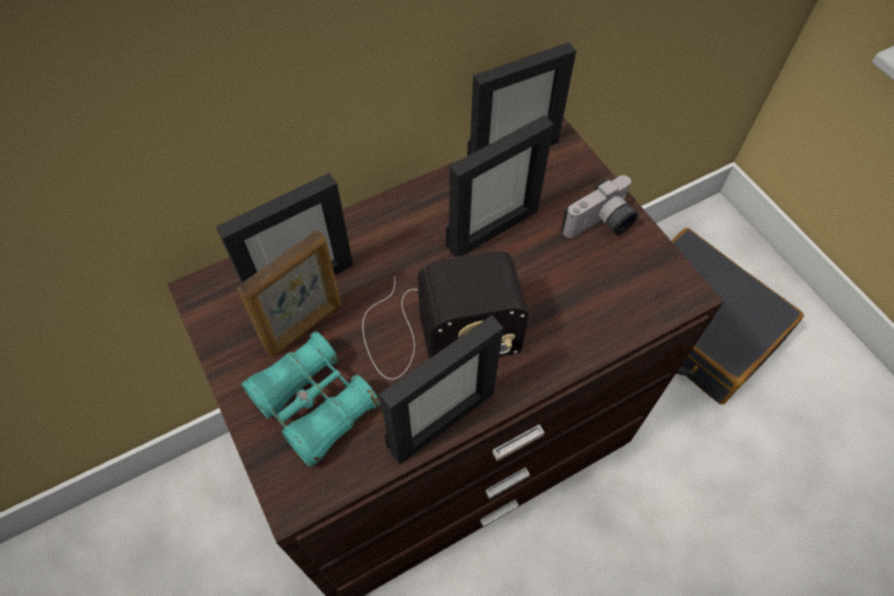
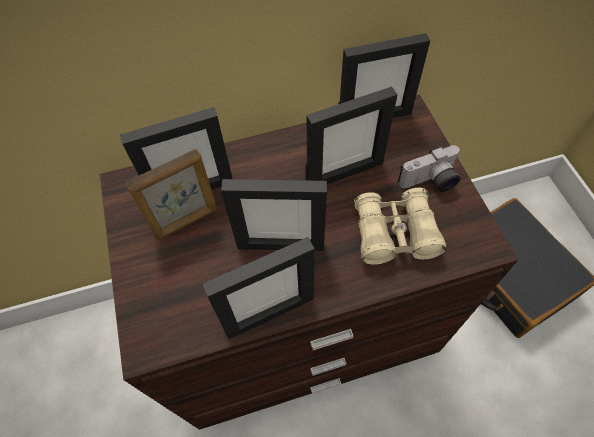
camera: 15 degrees right, 0 degrees up
(314, 405) = (178, 281): turquoise binoculars -> none
(434, 332) = (280, 243): radio -> picture frame
(572, 296) = (394, 234): none -> beige binoculars

